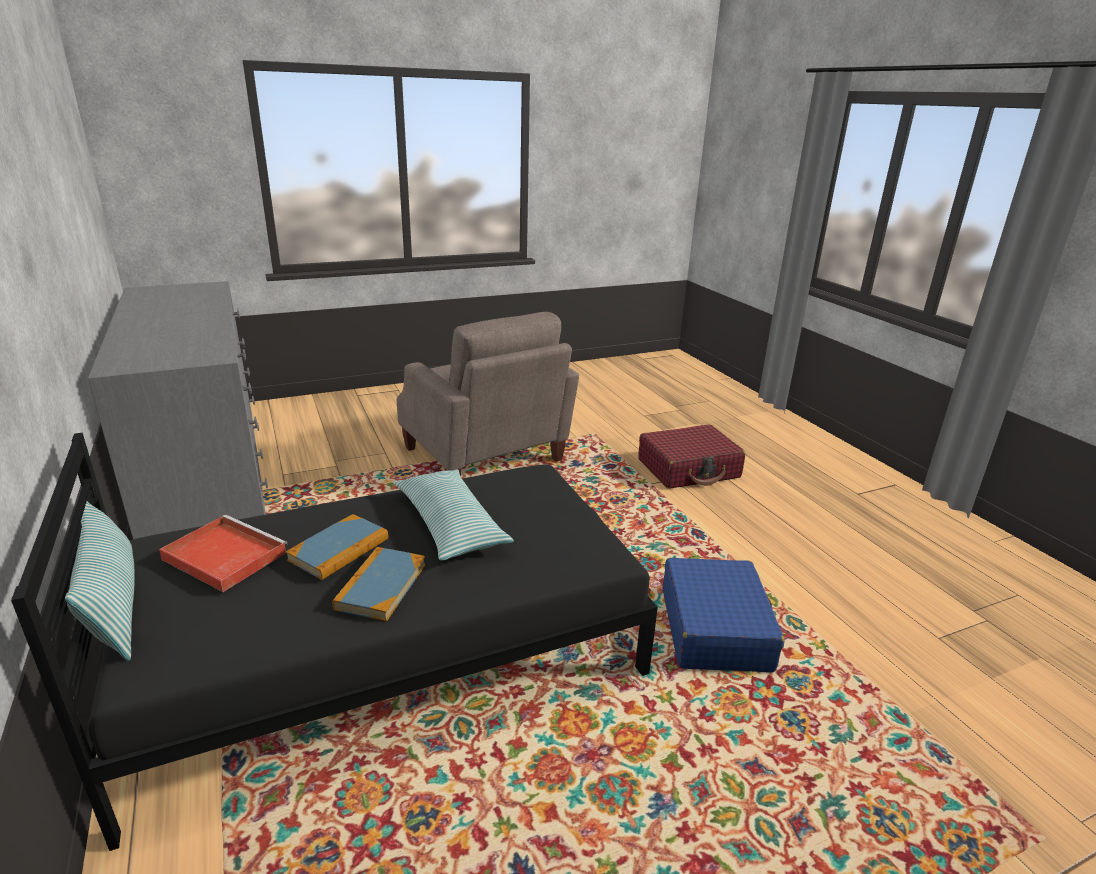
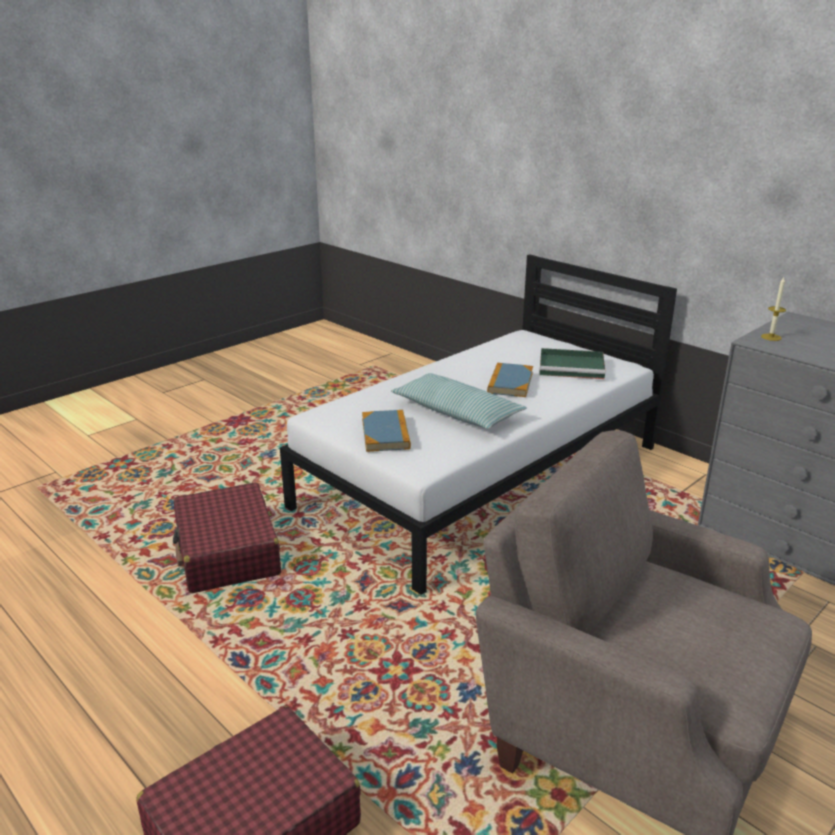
camera: 160 degrees right, 0 degrees up
(114, 606) = (586, 347): pillow -> none
(196, 358) = (771, 337): none -> candle
(223, 555) = (573, 367): red tray -> green tray
(381, 586) = (459, 374): book -> book (385, 434)
(387, 656) = (482, 476): black bed -> white bed
(715, 628) = (227, 552): blue suitcase -> red suitcase

